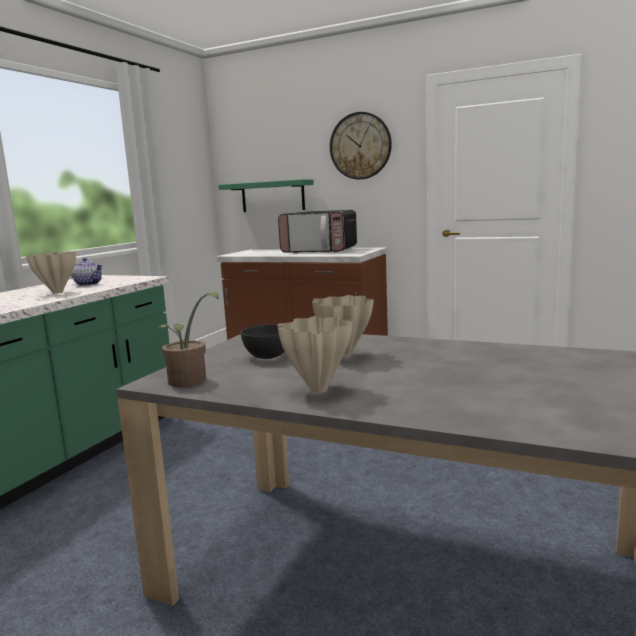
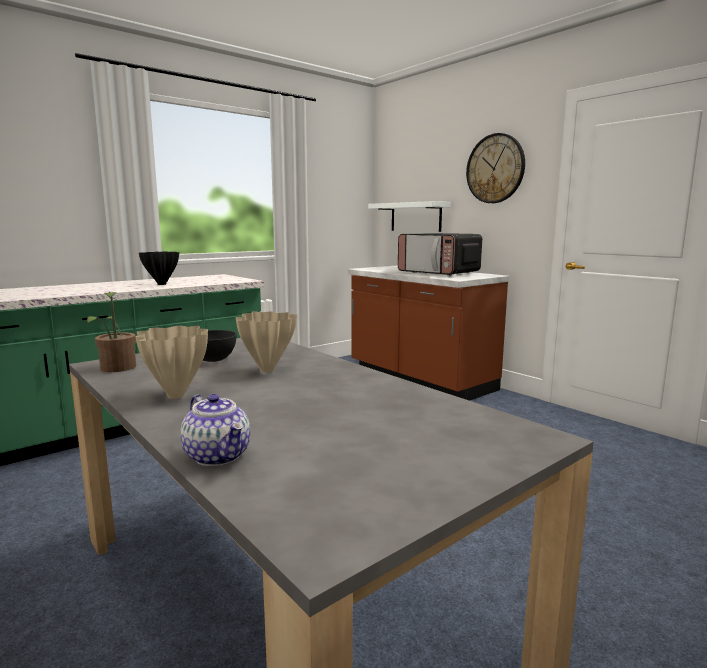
camera: 25 degrees right, 0 degrees up
(58, 292) = (162, 284): beige vase -> black vase
(88, 284) = (197, 280): teapot -> teapot (218, 456)
(272, 196) = (415, 217): green shelf -> white shelf

